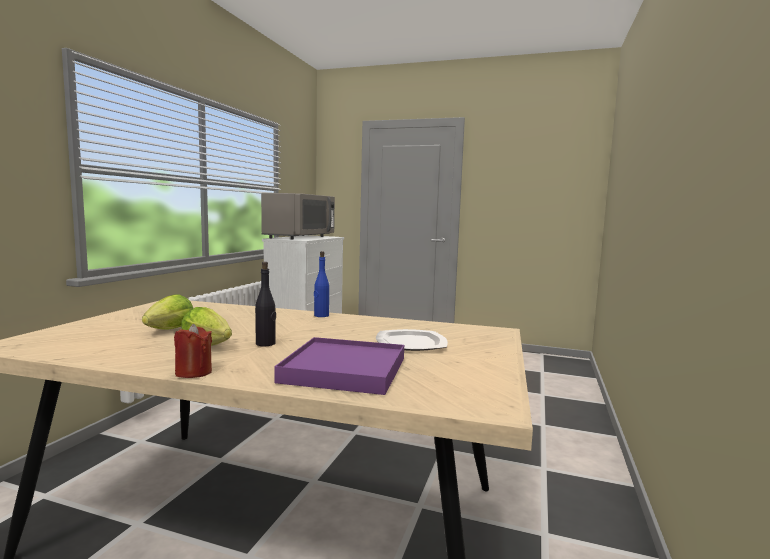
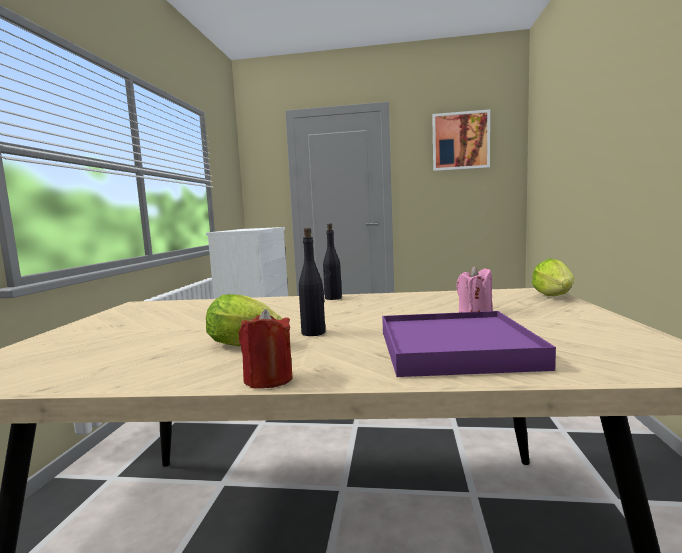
camera: 10 degrees left, 0 degrees up
(167, 330) = (169, 334): lettuce -> lettuce (555, 297)
(300, 237) = (243, 229): grey microwave -> none
(321, 315) = (333, 298): blue bottle -> black bottle
(411, 343) = (474, 311): plate -> pink candle
(535, 162) = (460, 141): none -> picture

